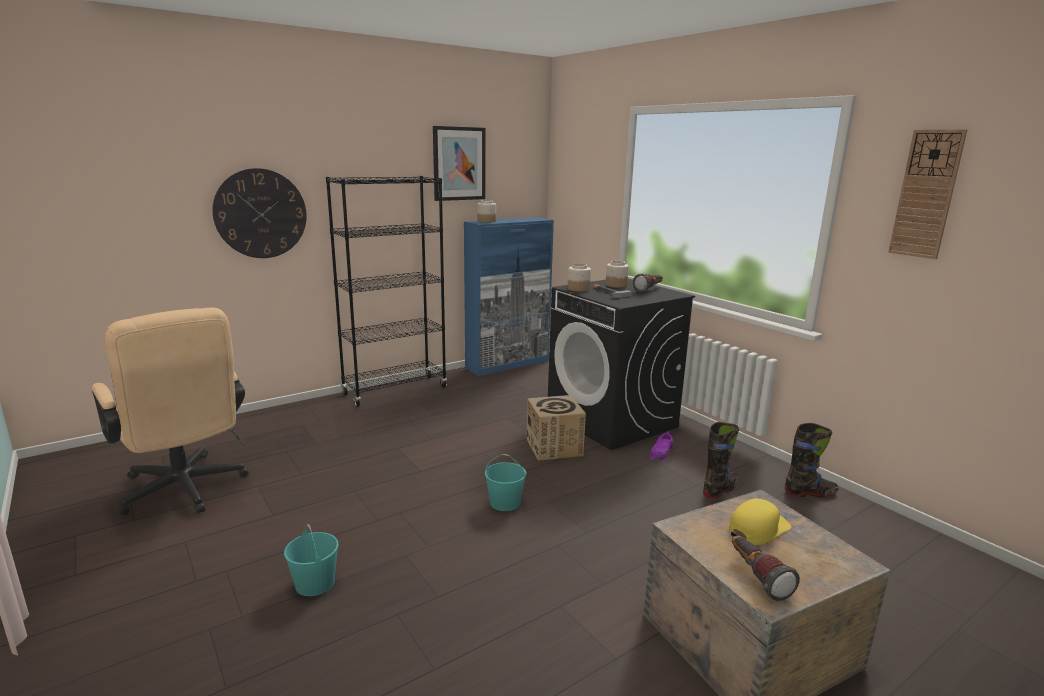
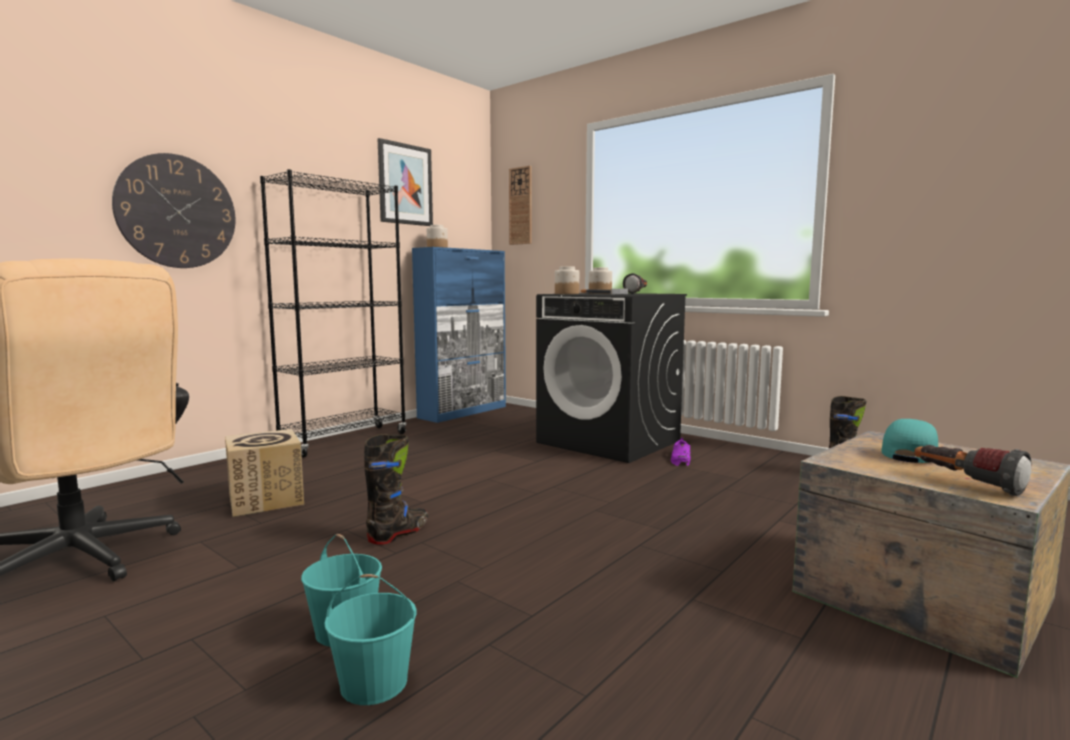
camera: 15 degrees left, 10 degrees down
(504, 502) = (547, 517): turquoise bucket -> turquoise bucket (372, 682)
(554, 447) = (565, 467): cardboard box -> cardboard box (266, 500)
(720, 489) = (765, 480): black boot -> black boot (399, 533)
(758, 528) = (910, 453): yellow cap -> turquoise cap
(926, 194) = (922, 152): wall clock -> wall clock (520, 206)

